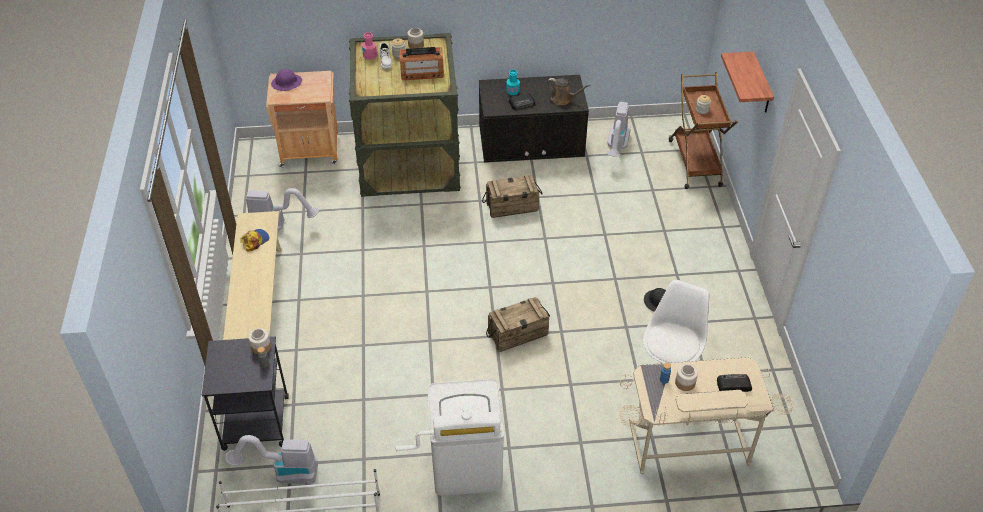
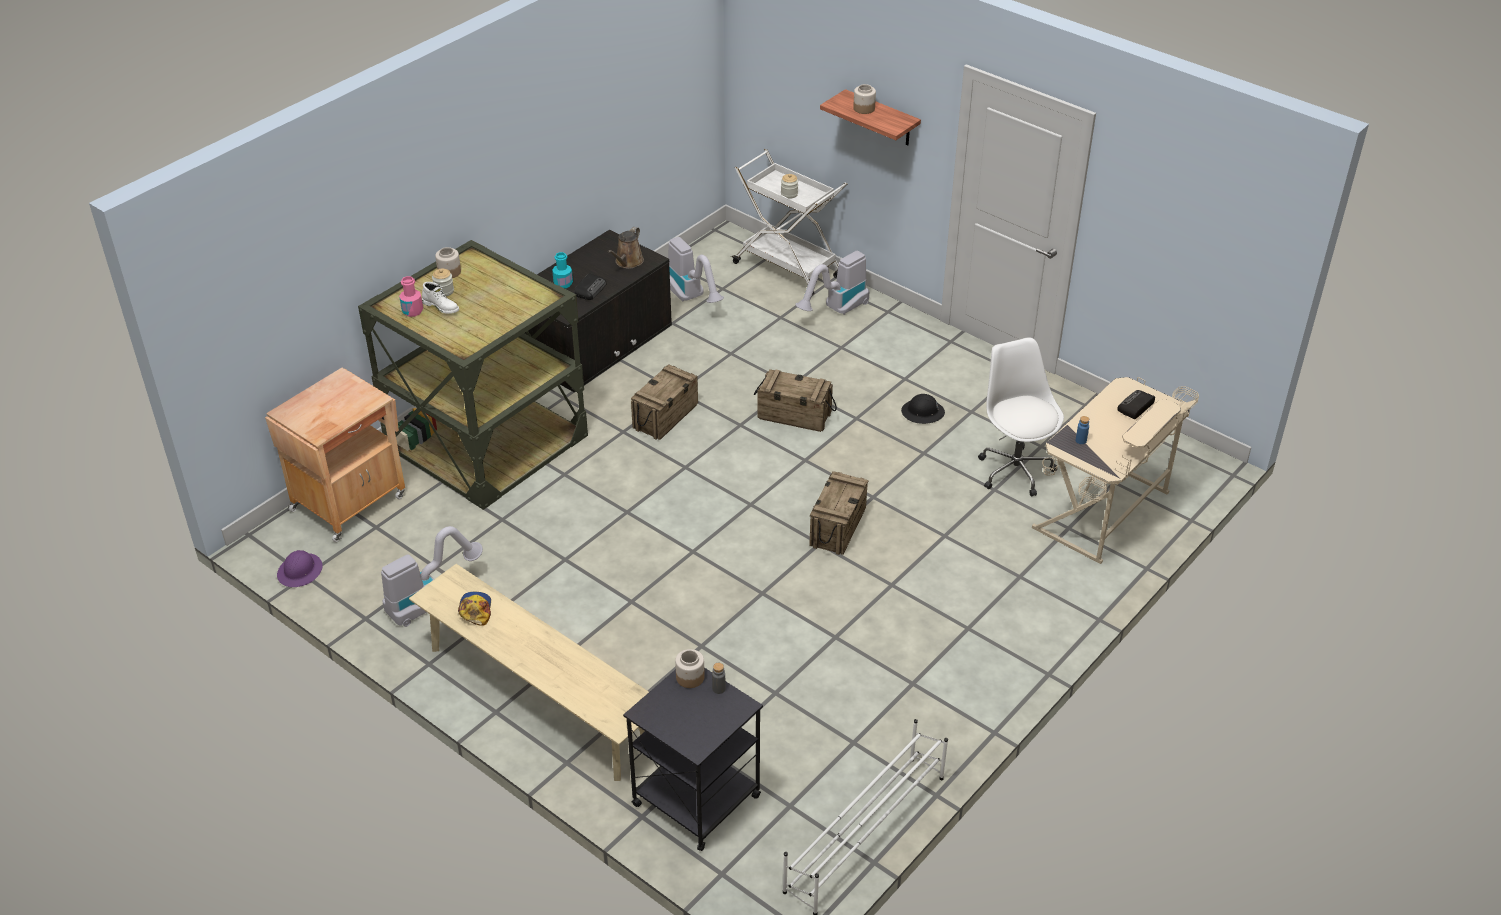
camera: 45 degrees left, 5 degrees down
(282, 473) = (794, 820): vacuum cleaner -> vacuum cleaner (836, 310)
(287, 83) = (306, 410): purple hard hat -> purple hard hat (300, 571)
(422, 73) = (501, 295): radio -> none
(464, 467) = (954, 675): white washing machine -> none
(563, 99) = (628, 262): brown watering can -> brown watering can turned 135 degrees clockwise
(581, 253) = (794, 416): none -> crate
(684, 383) = (1099, 431): jar -> jar (863, 108)
(694, 164) = (787, 270): brown cart -> white cart

